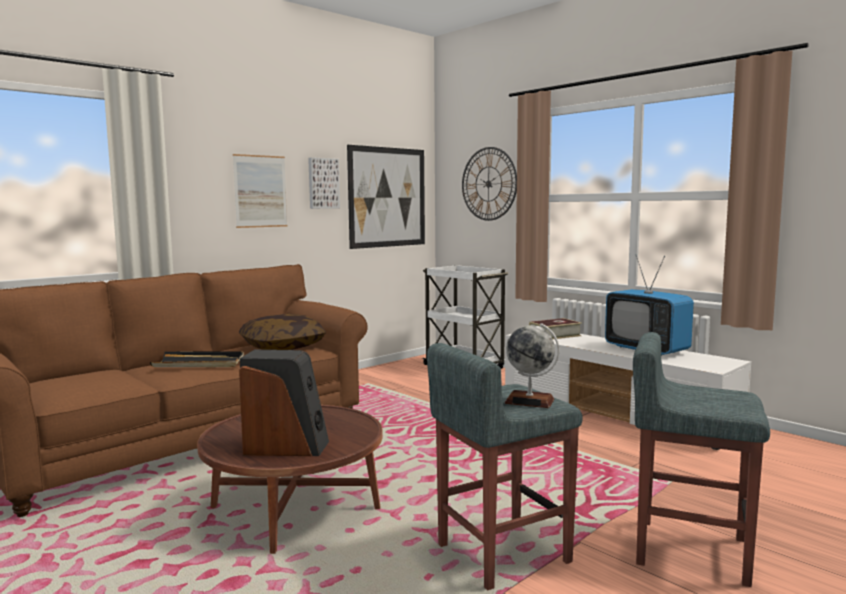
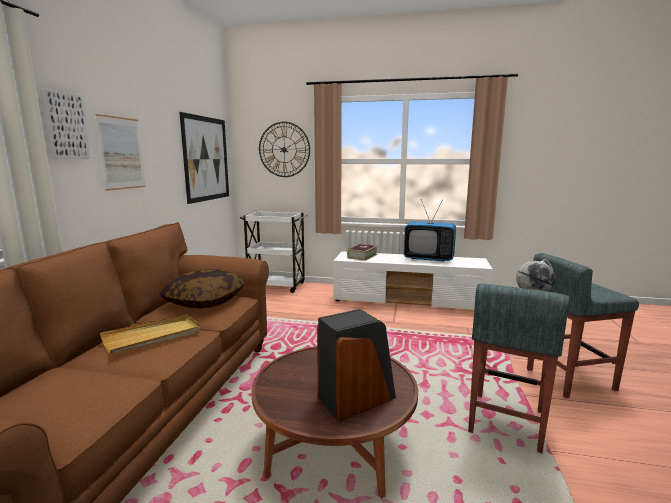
camera: 35 degrees left, 5 degrees up
(199, 363) = (153, 336): black tray -> beige tray
(323, 183) = (166, 146): picture -> picture (63, 126)

